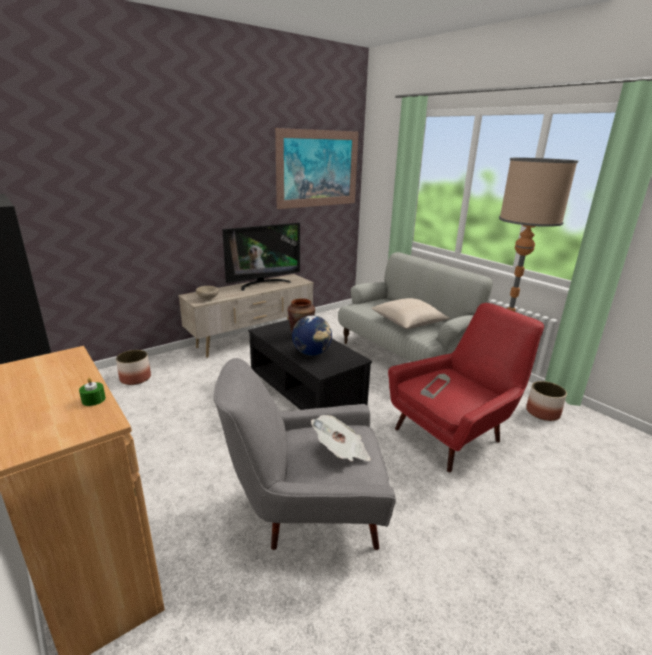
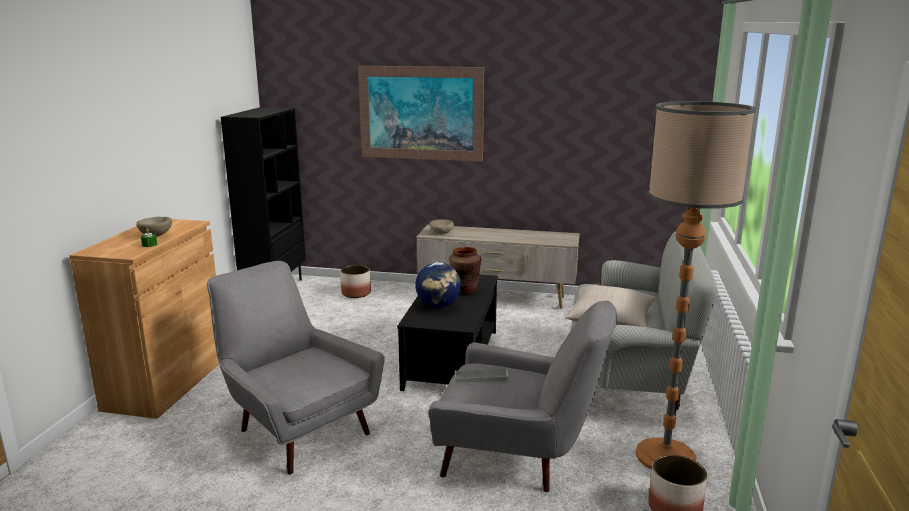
camera: 50 degrees right, 5 degrees down
(63, 385) = (156, 235): none -> beige bowl
(263, 283) = (521, 234): television -> none
(318, 169) = (631, 100): picture -> picture (421, 113)
(341, 452) = (306, 372): newspaper -> none
(455, 433) = (517, 458): red armchair -> grey armchair

